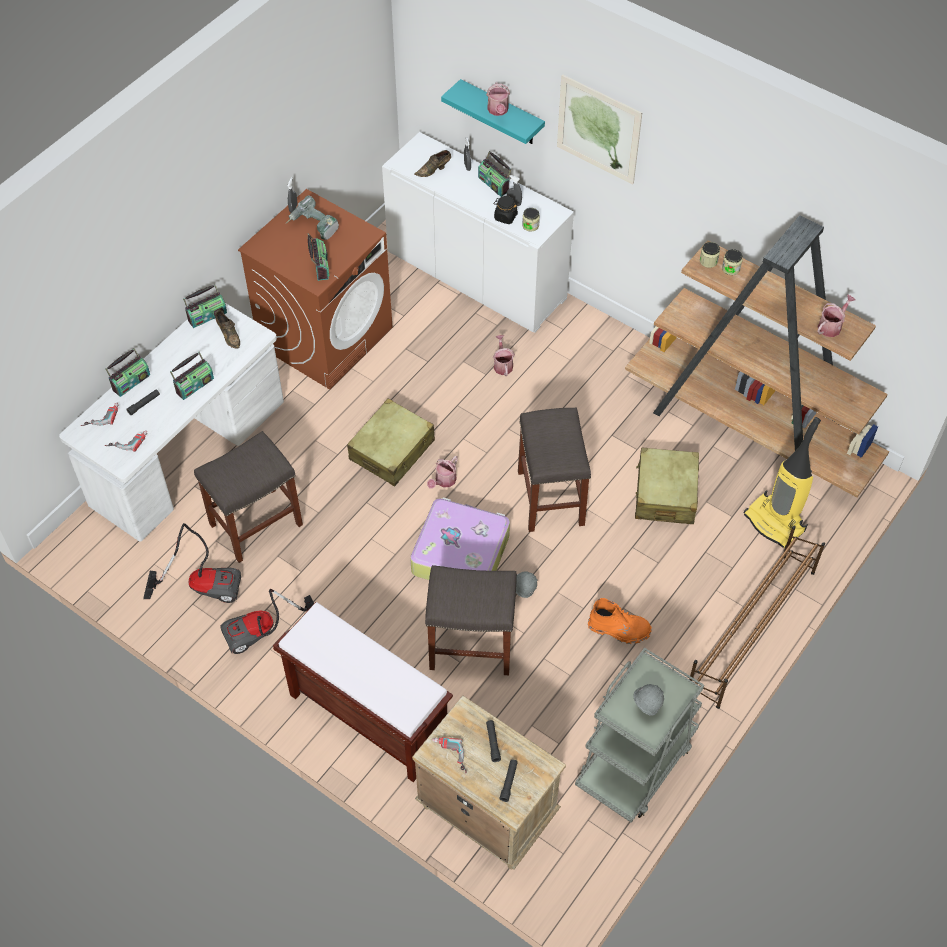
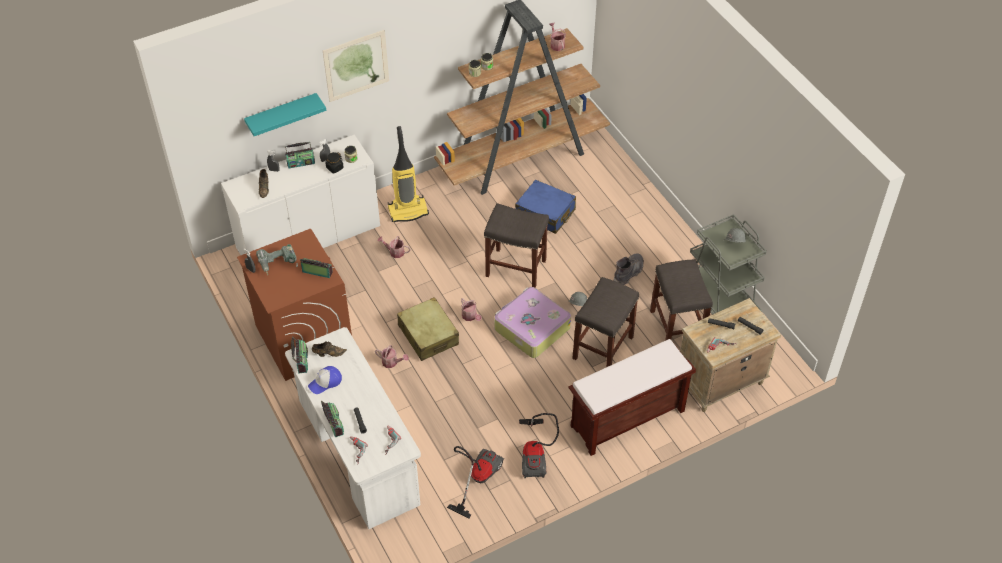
camera: 65 degrees left, 5 degrees down
(186, 350) = (325, 382): none -> cap
(194, 385) = (361, 387): radio -> none
(255, 525) = (444, 432): grey stool -> grey stool (677, 328)
(498, 111) = (289, 110): watering can -> watering can (392, 362)
(619, 629) = (628, 272): orange boot -> grey boot
(665, 494) = (545, 213): beige suitcase -> blue suitcase
(751, 629) = (659, 214): brown shoe rack -> none
(775, 522) = (594, 173): vacuum cleaner -> vacuum cleaner (408, 210)

